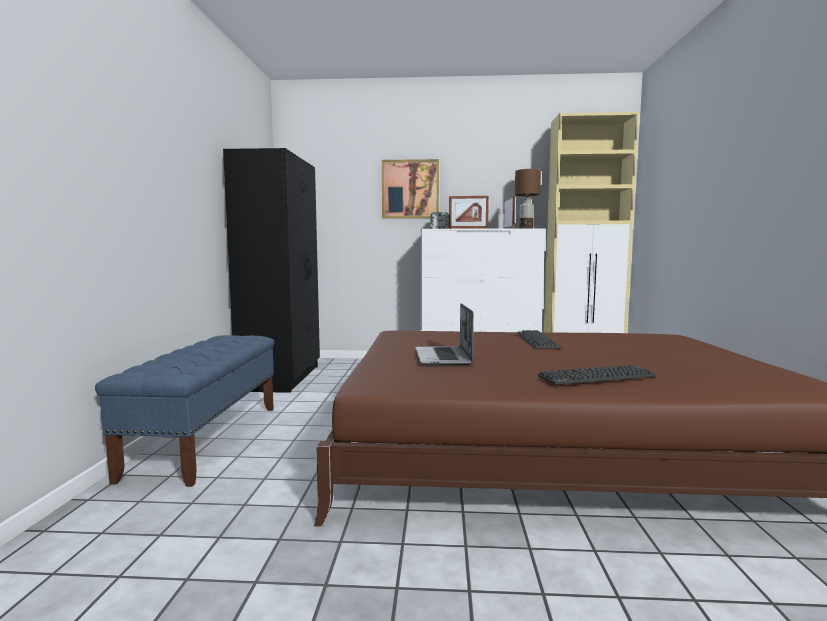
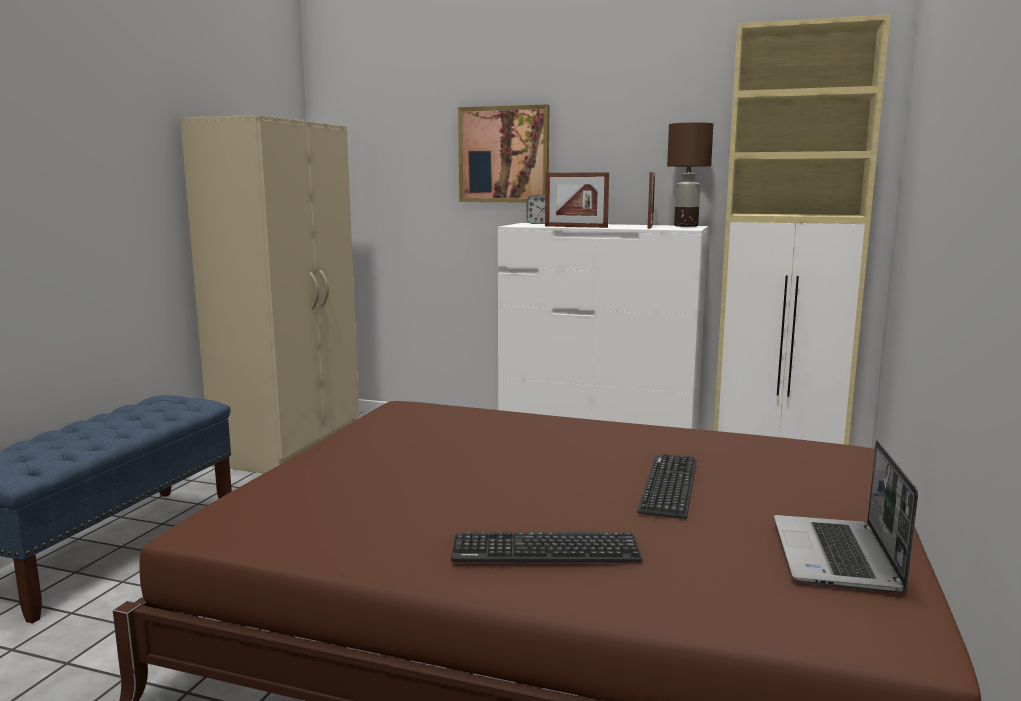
camera: 15 degrees right, 5 degrees up
(282, 377) = (291, 446): black wardrobe -> beige wardrobe
(443, 357) = (385, 476): laptop -> laptop (837, 556)
(537, 340) = (579, 448): keyboard -> keyboard (669, 486)

